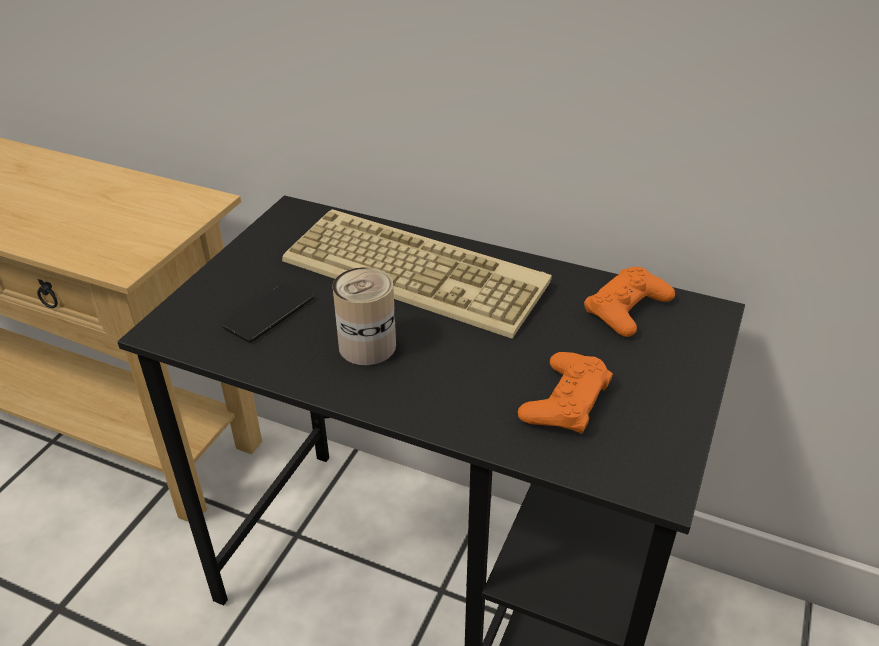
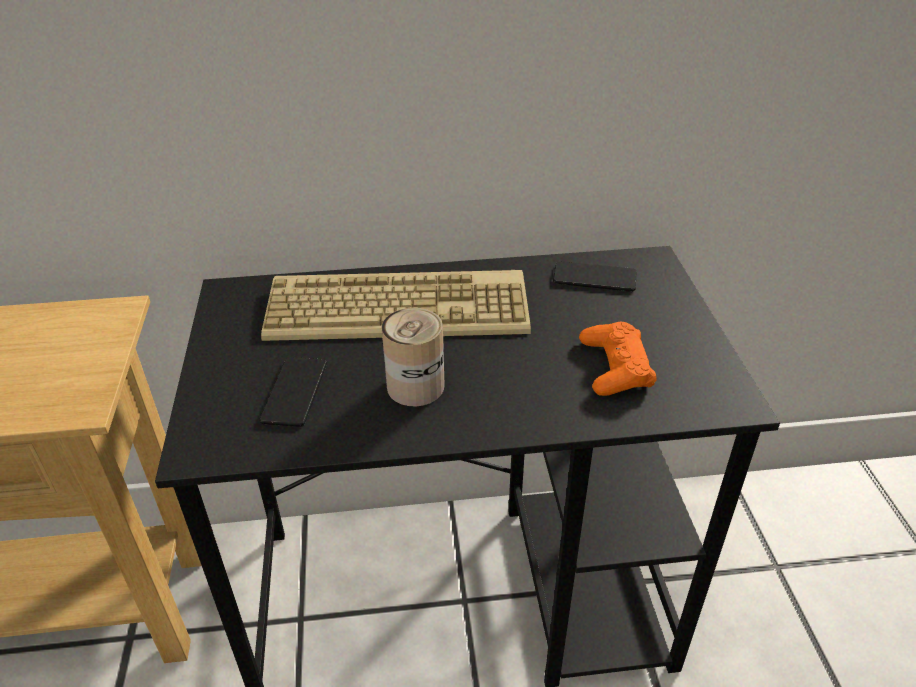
camera: 30 degrees left, 0 degrees up
(627, 308) = (594, 278): orange game controller -> phone

